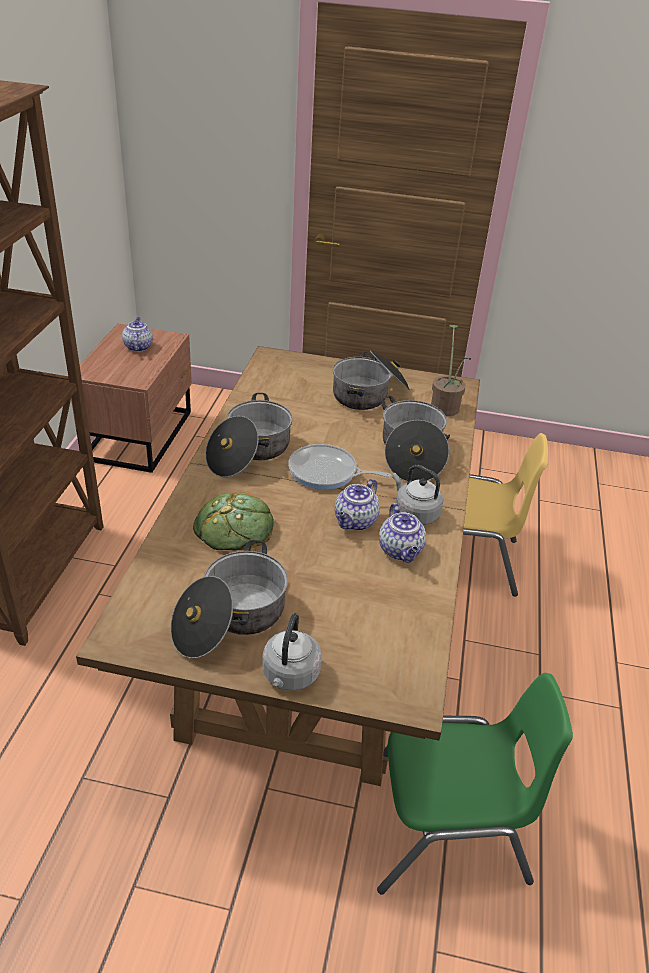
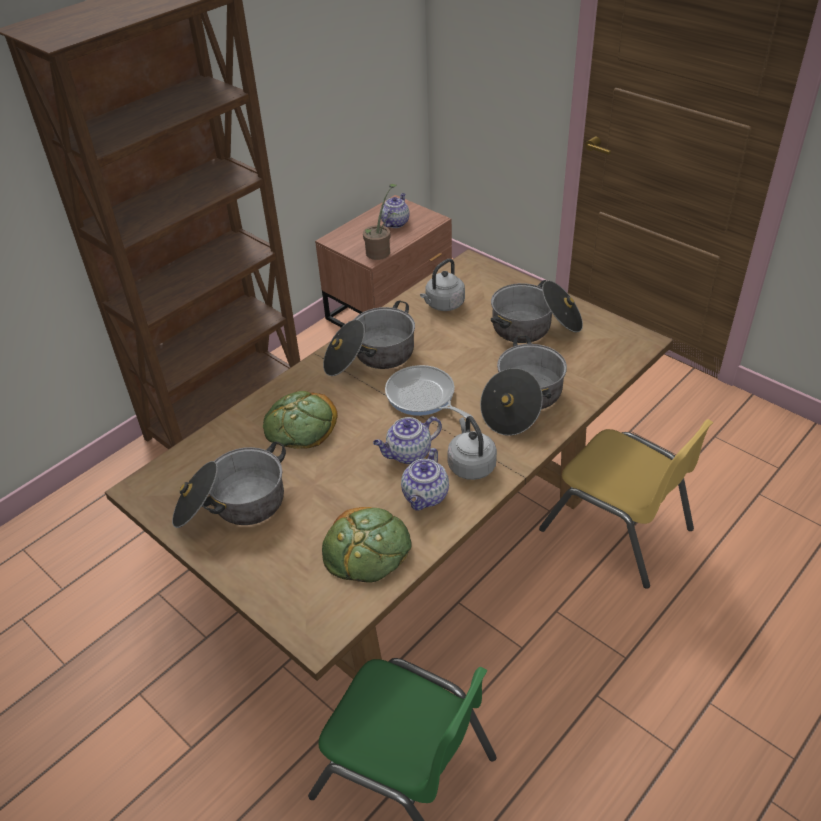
camera: 35 degrees right, 5 degrees up
(290, 676) = (237, 572): grey kettle -> grey kettle (443, 305)
(391, 611) = (367, 549): none -> bread
(445, 405) = (606, 360): potted plant -> potted plant (381, 251)

